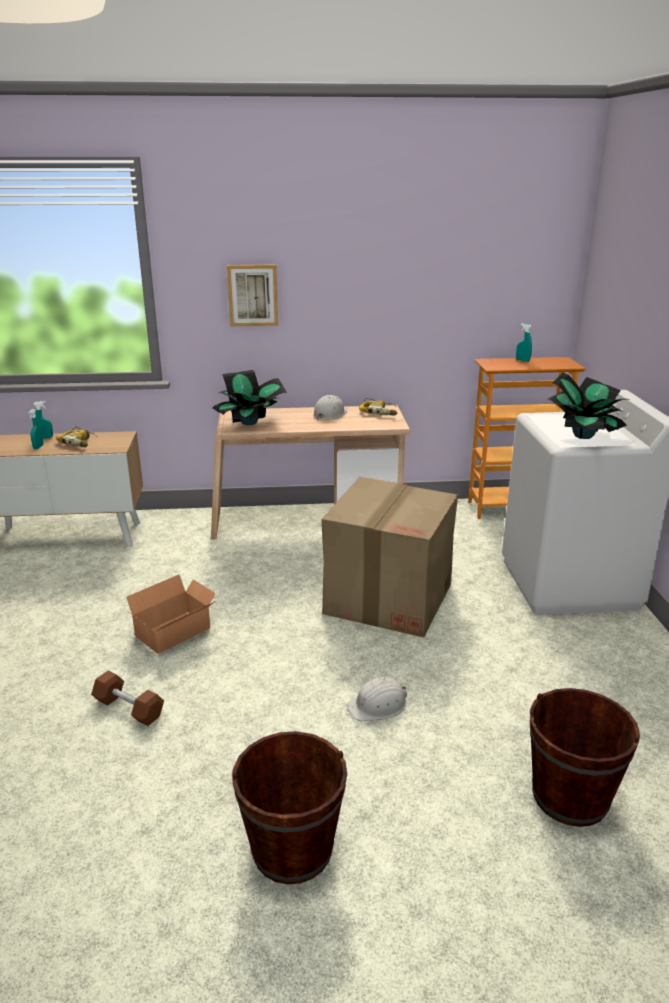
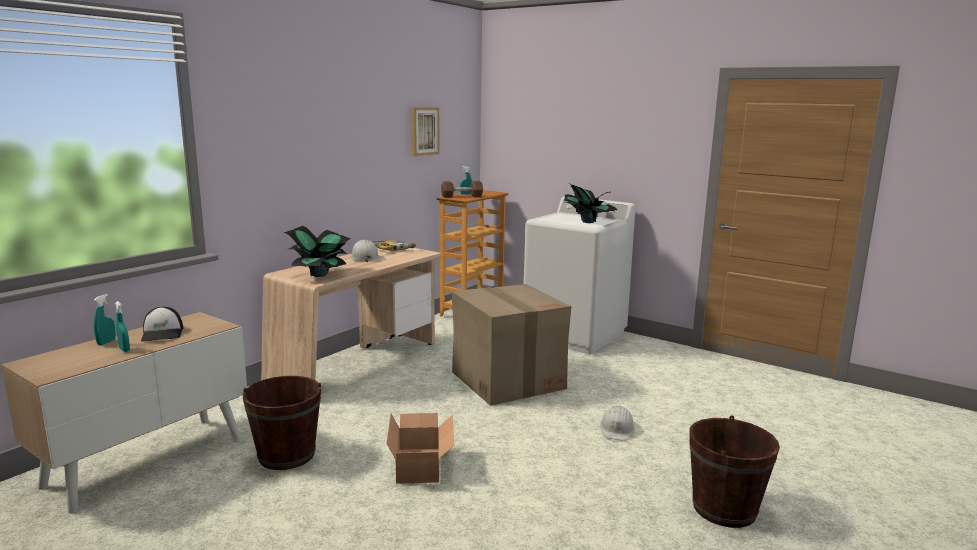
camera: 50 degrees left, 10 degrees down
(79, 442) = (163, 333): power drill -> cap
(129, 708) = (496, 519): brown dumbbell -> brown dumbbell (462, 196)
(253, 295) = (285, 155): picture -> picture (424, 131)
(570, 797) = (752, 415): brown bucket -> brown bucket (286, 455)

